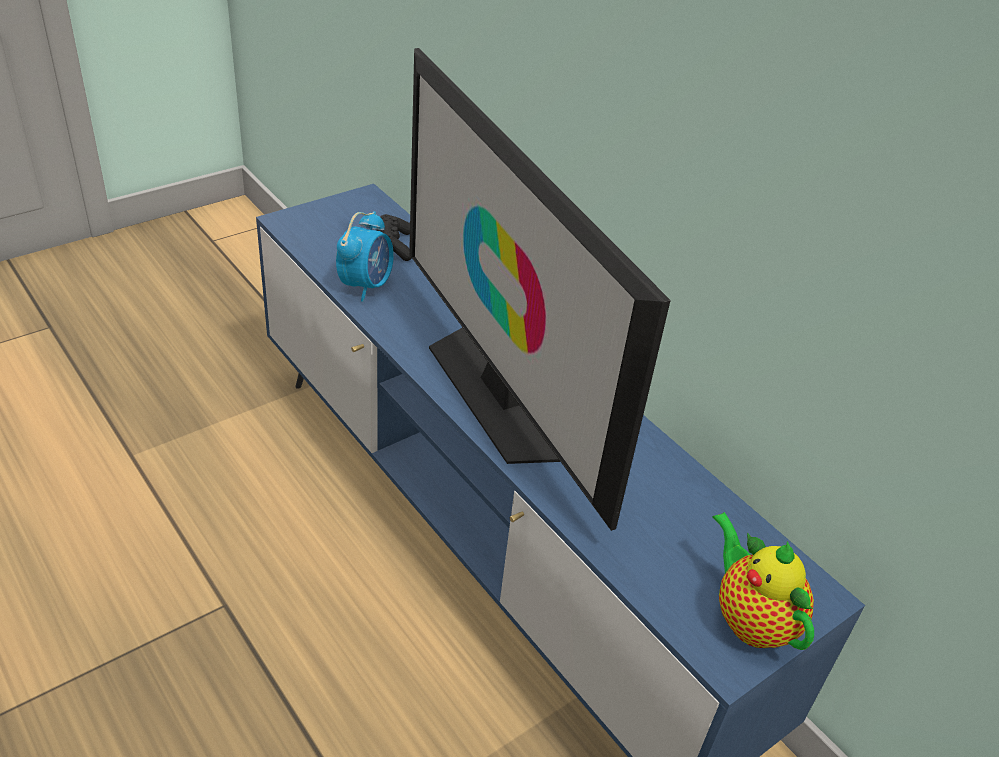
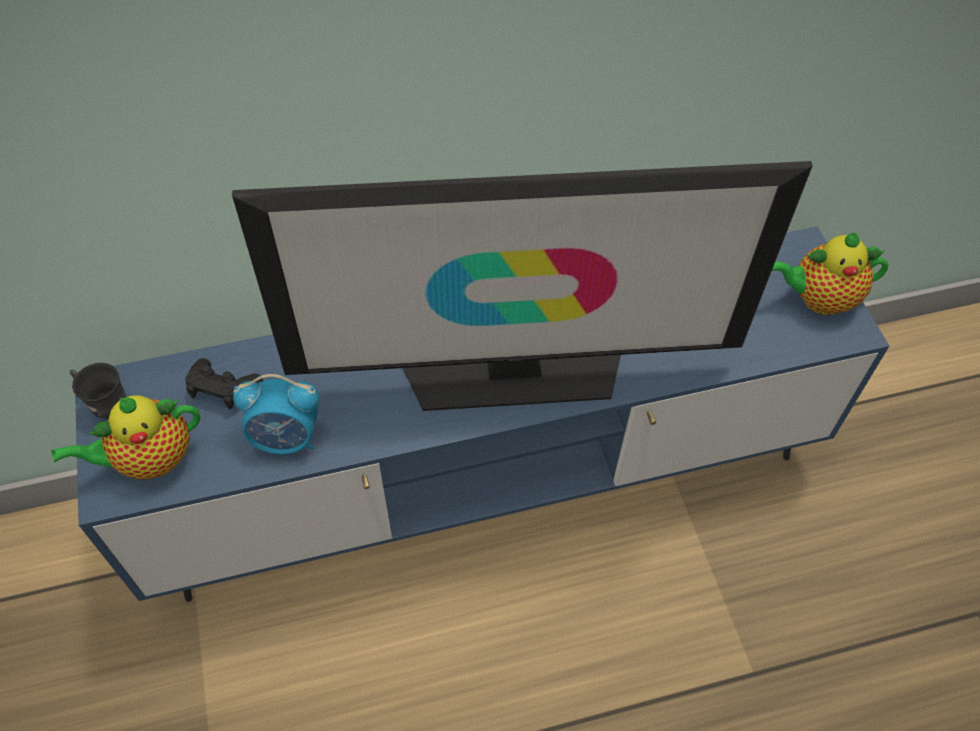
camera: 65 degrees left, 15 degrees up
(319, 230) = (150, 459): none -> teapot
(355, 200) = (104, 403): none -> grey mug
(366, 285) = (286, 438): alarm clock -> alarm clock turned 135 degrees clockwise

